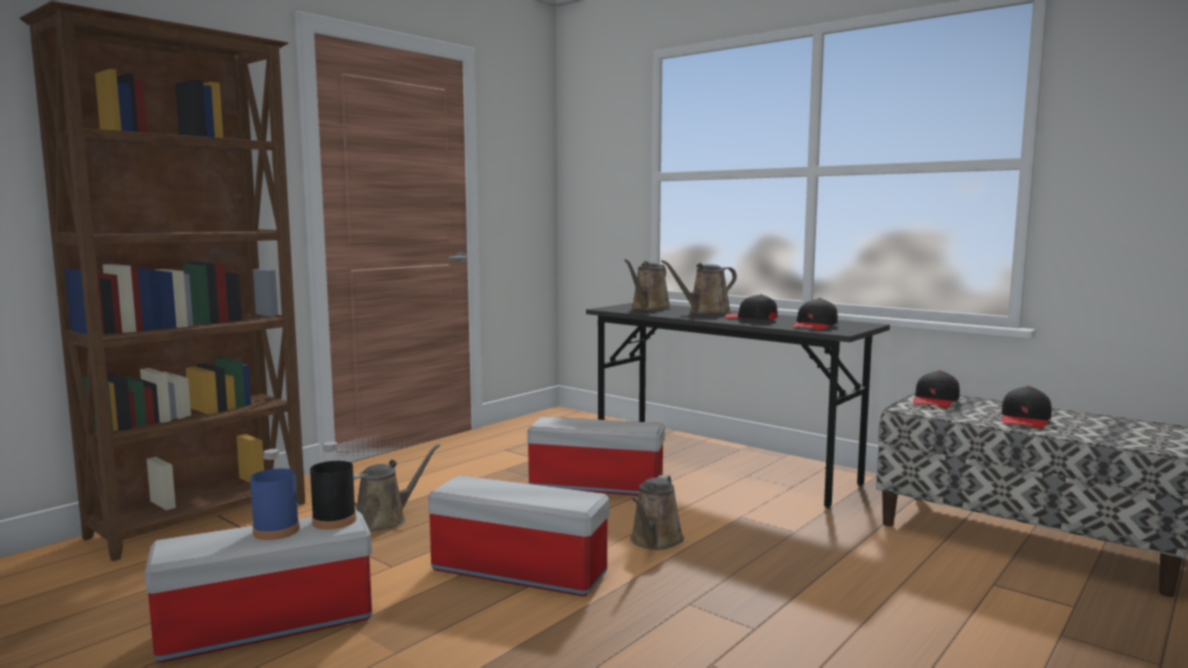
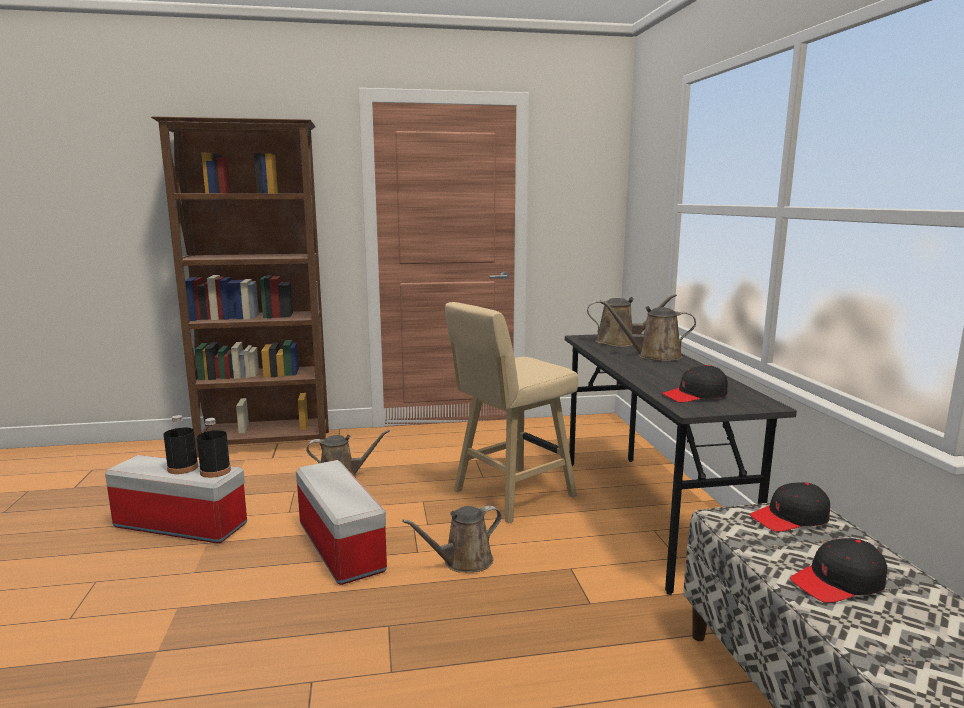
camera: 40 degrees right, 5 degrees up
(276, 531) = (183, 468): blue bottle -> black bottle
(594, 485) = (509, 495): storage box -> beige stool
(649, 308) = (620, 342): brown watering can -> brown watering can turned 150 degrees counterclockwise
(751, 319) = (664, 373): black cap -> none

